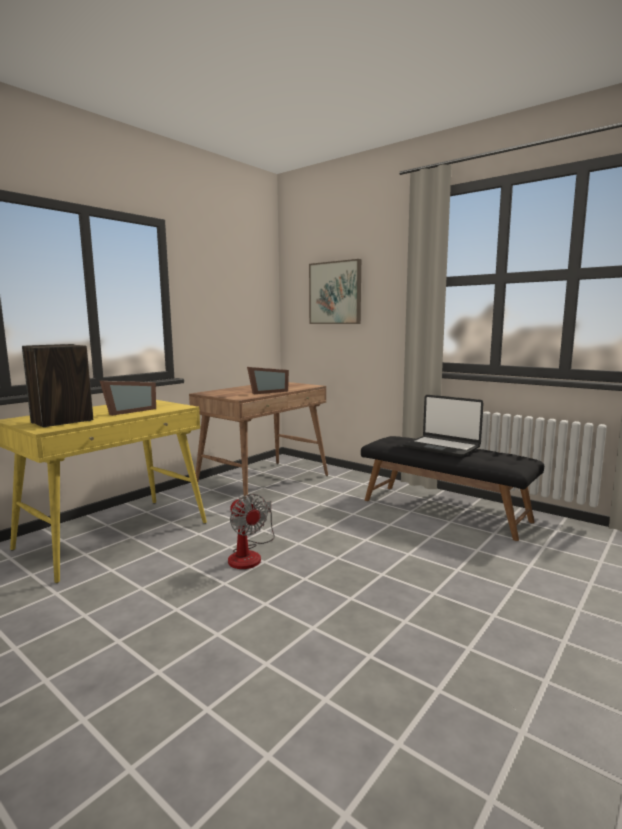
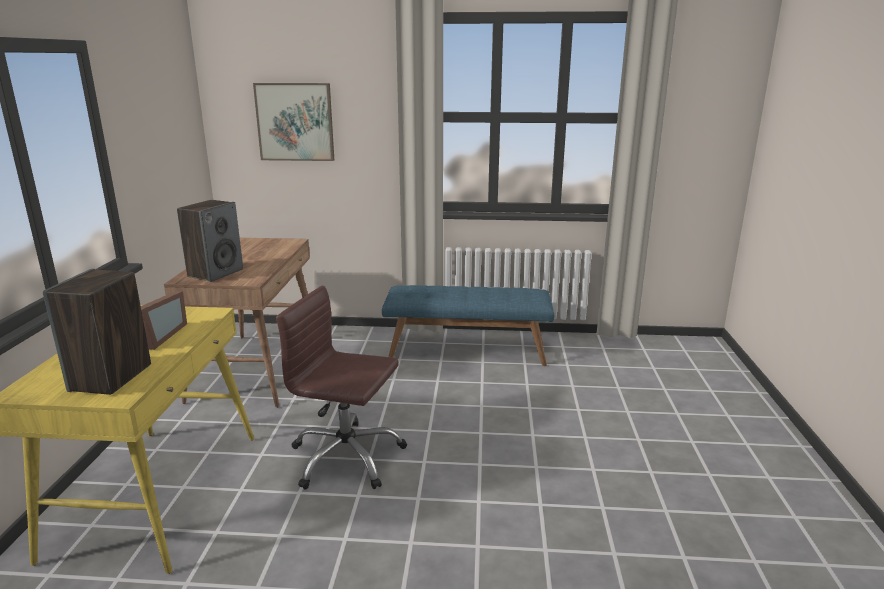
camera: 35 degrees left, 10 degrees up
(228, 392) = (215, 273): none -> speaker
(249, 555) = (346, 457): fan -> brown office chair
(267, 392) = (263, 263): picture frame -> none
(442, 447) = (462, 292): laptop -> none
(444, 510) = (467, 351): black bench -> blue bench

